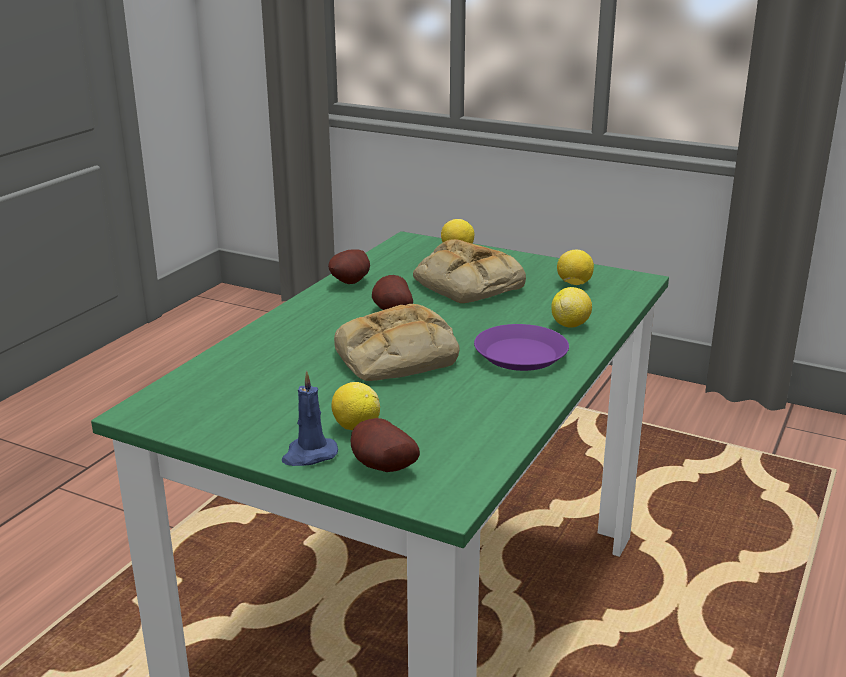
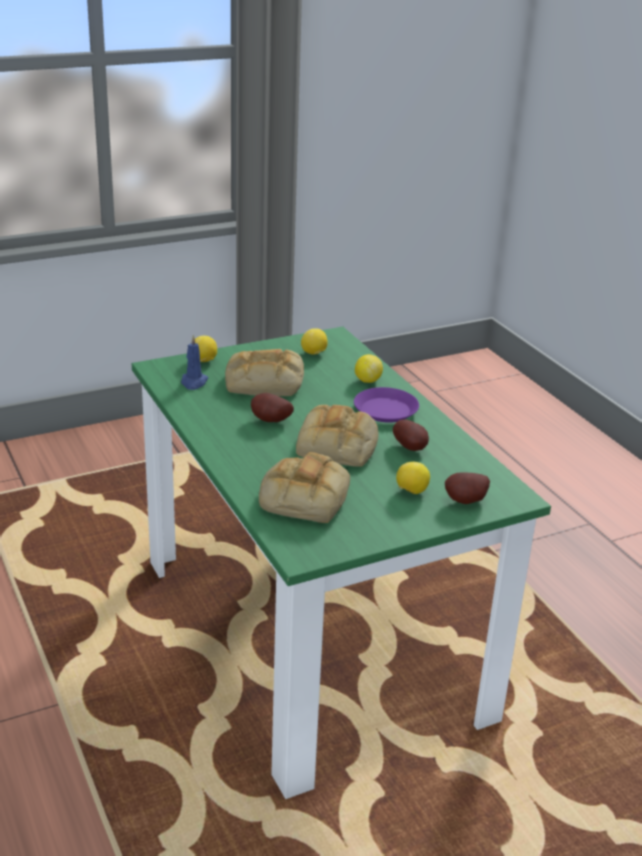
camera: 55 degrees left, 5 degrees up
(261, 375) = (303, 496): none -> bread
(309, 455) = (427, 517): blue candle -> blue candle (194, 382)
(352, 282) = (200, 414): potato -> potato (411, 448)

